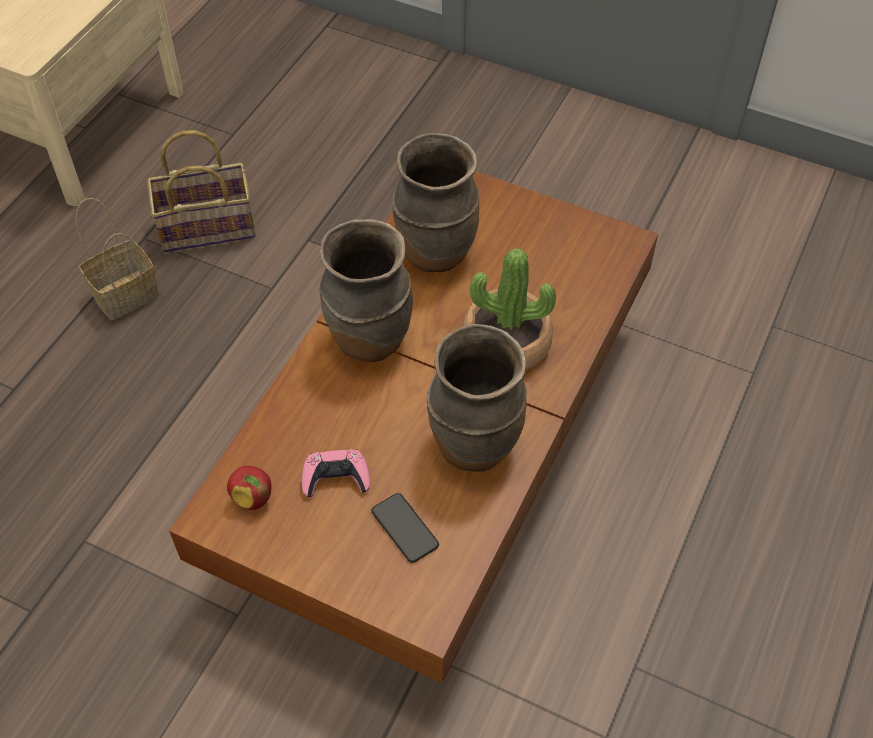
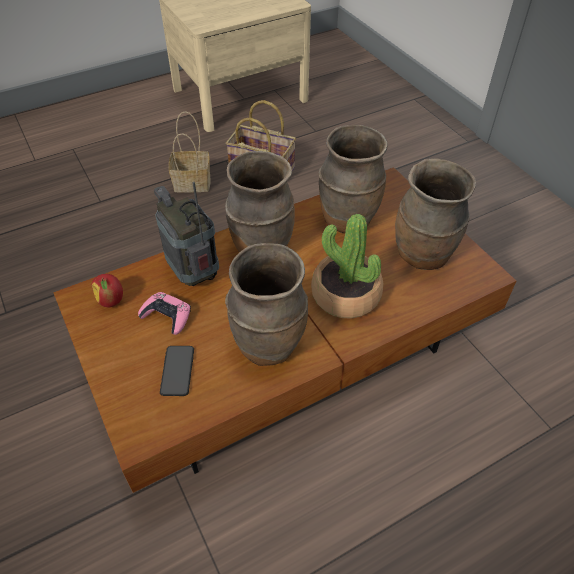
camera: 35 degrees right, 5 degrees down
(321, 413) = (194, 275): none -> radio
(550, 254) = (423, 256): none -> brown vase

